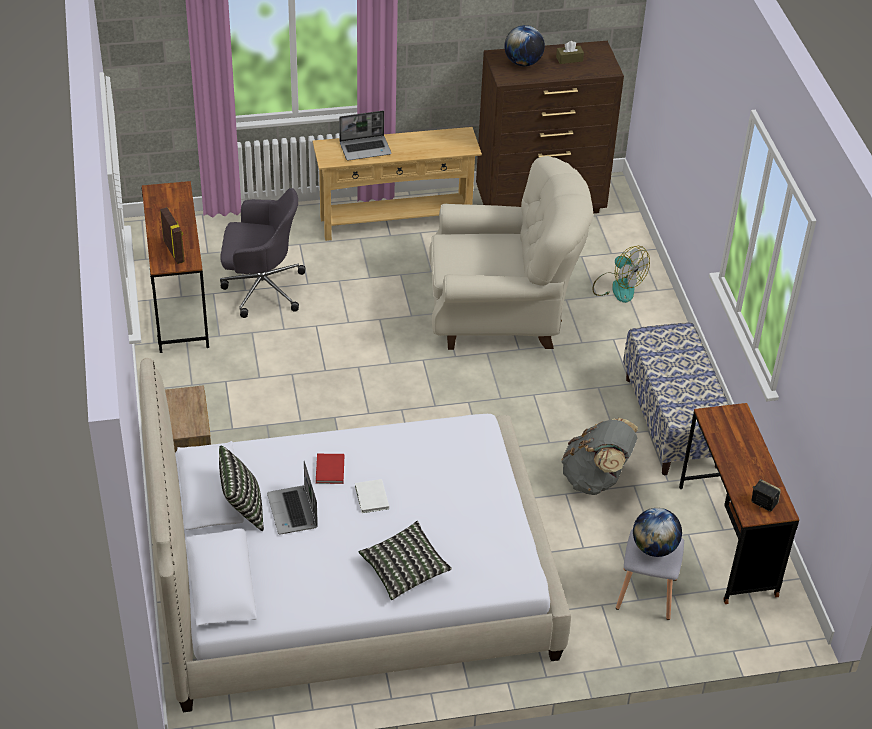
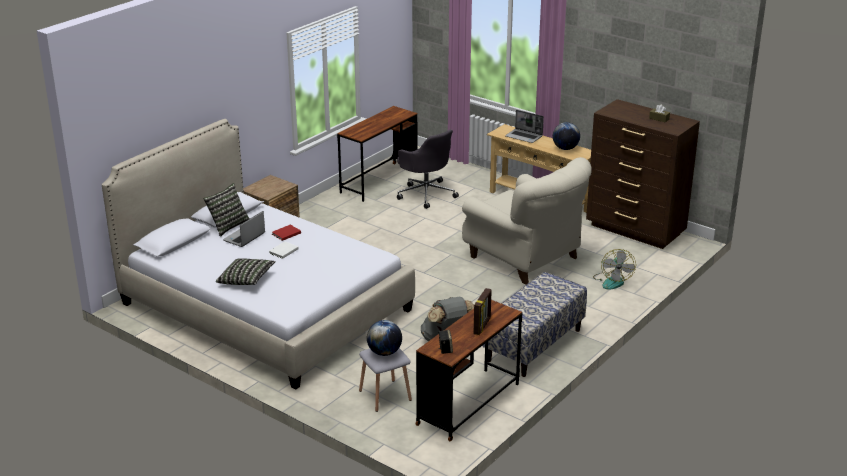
camera: 50 degrees right, 15 degrees down
(174, 251) = (362, 130): picture frame -> picture frame (482, 326)
(523, 63) = (628, 110): globe -> globe (565, 148)

